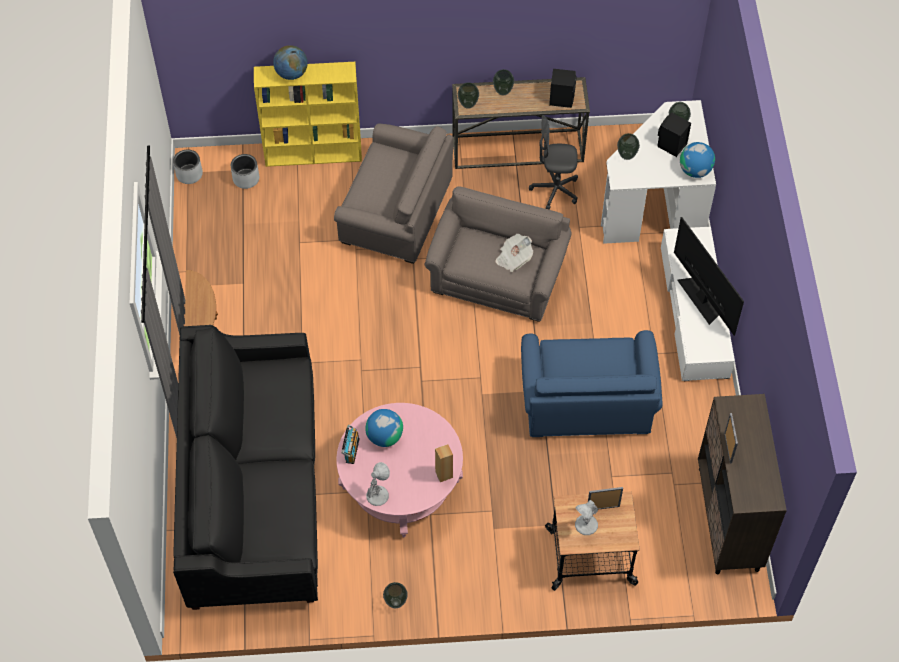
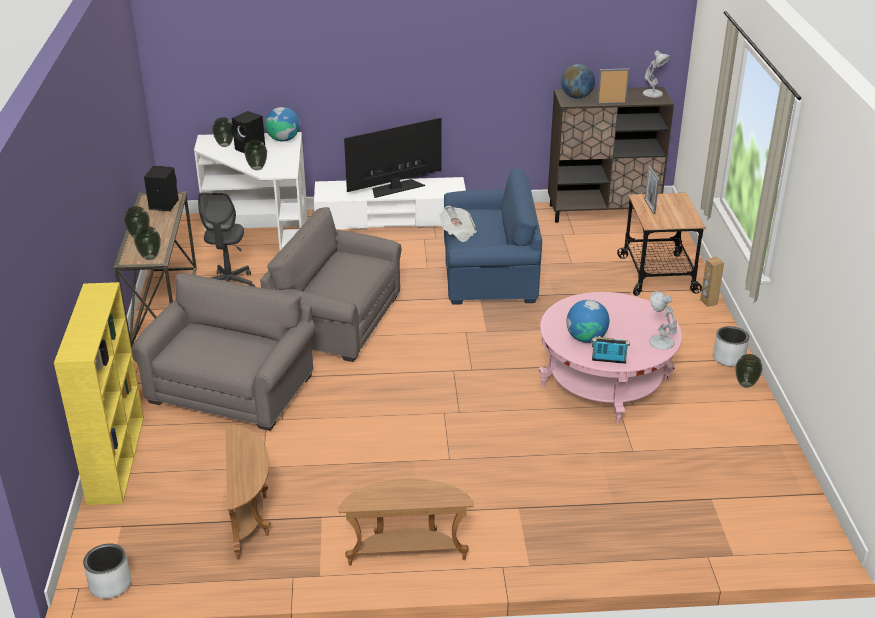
camera: 90 degrees left, 25 degrees down
(246, 179) = (139, 522): grey planter -> grey planter (729, 358)
(246, 241) = (250, 517): none -> brown side table
(254, 491) = (637, 493): black sofa -> none
(291, 73) = (82, 330): globe -> globe (577, 97)
(444, 474) = (625, 302): brown speaker -> brown speaker (708, 302)
(513, 258) = (350, 263): newspaper -> newspaper (457, 233)
(585, 525) = (670, 215): white table lamp -> white table lamp (653, 93)

